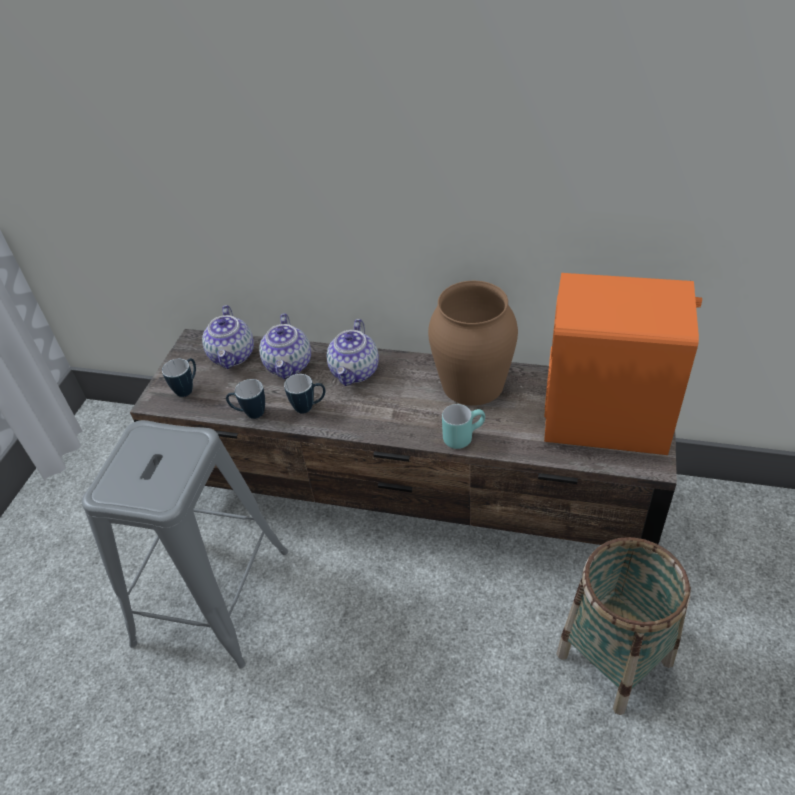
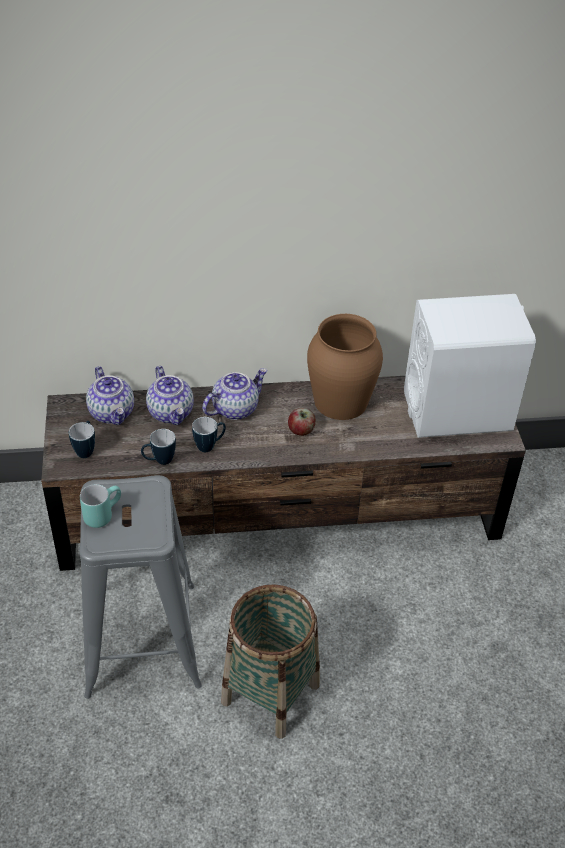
camera: 25 degrees left, 0 degrees up
(355, 372) = (235, 408): teapot -> teapot turned 120 degrees counterclockwise
(413, 409) = (301, 431): none -> apple
(462, 436) = (352, 445): turquoise mug -> turquoise mug (102, 513)
(606, 419) = (457, 411): orange speaker -> white speaker
(614, 658) = (496, 602): basket -> basket (270, 693)

